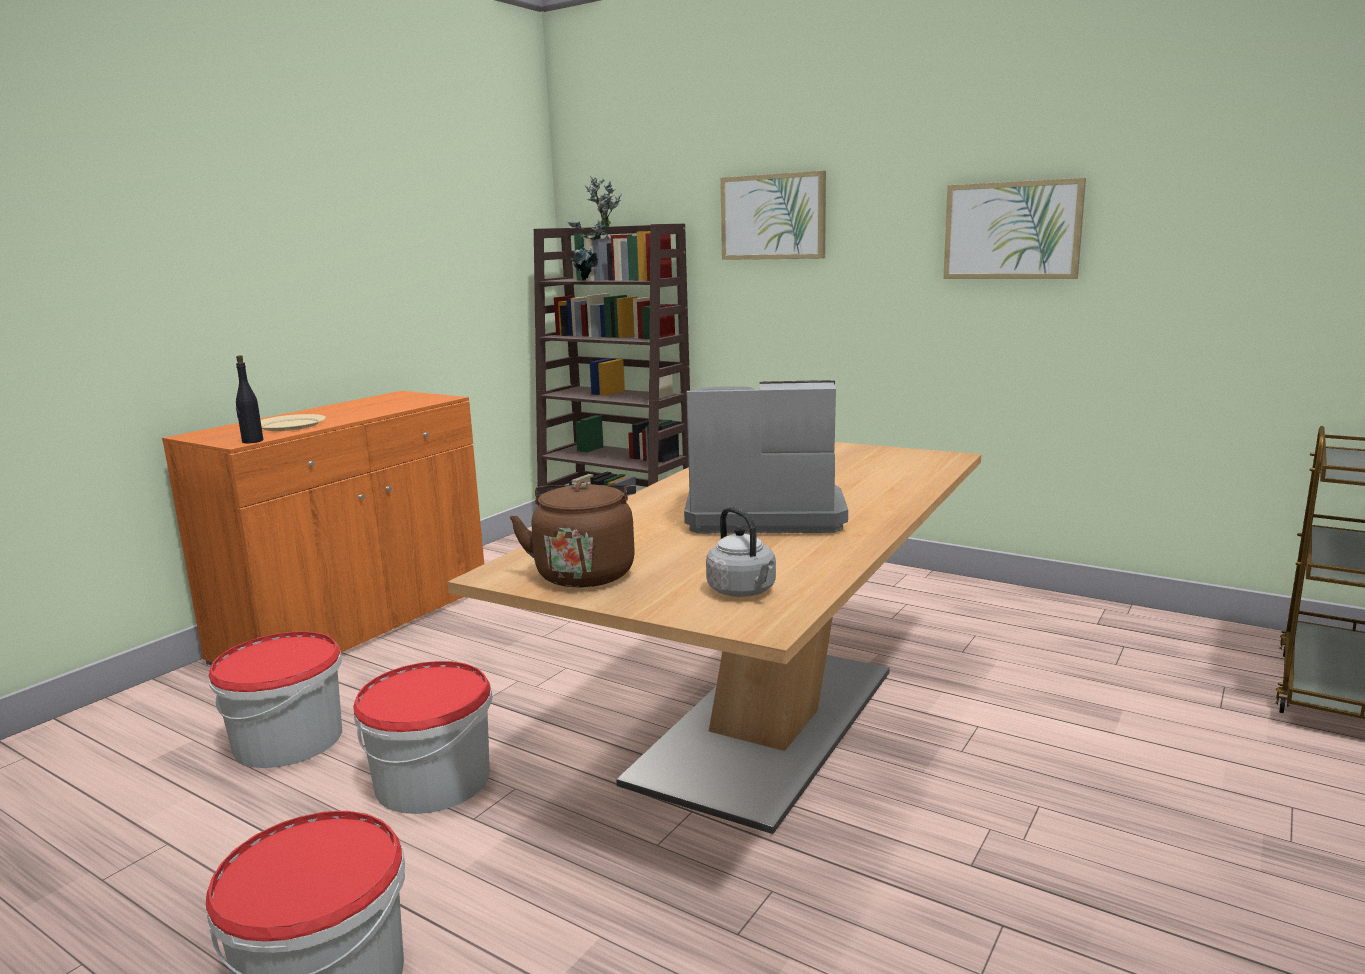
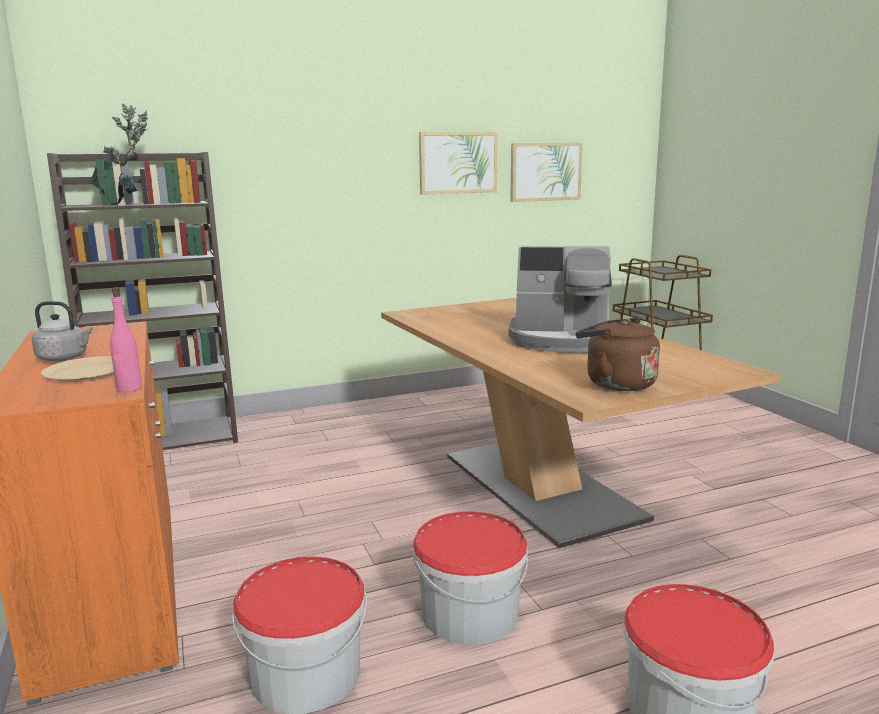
camera: 55 degrees left, 0 degrees up
(252, 441) = (129, 389): black bottle -> pink bottle
(743, 591) = (691, 365): grey kettle -> grey kettle (65, 358)
(762, 514) = (561, 340): coffee machine -> coffee machine turned 120 degrees counterclockwise
(773, 217) = (287, 149): picture -> picture (545, 172)

